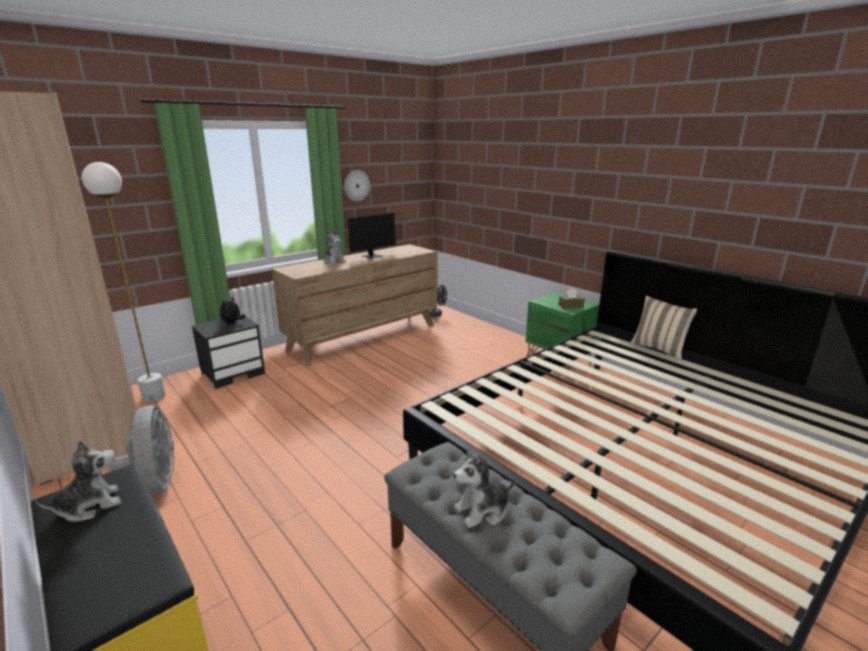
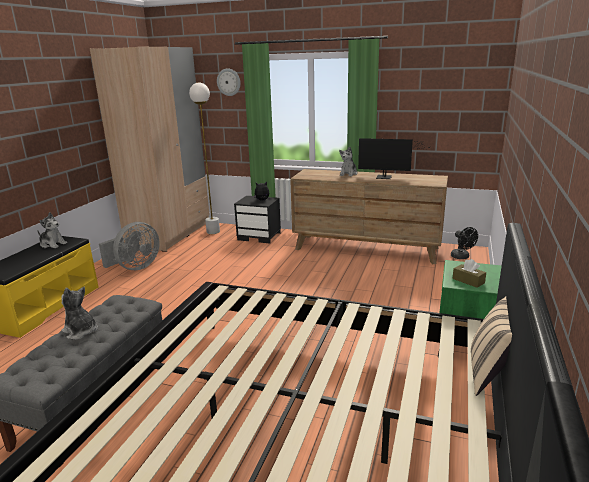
camera: 60 degrees right, 0 degrees up
(356, 185) = (401, 110): wall clock -> wall clock (229, 82)

